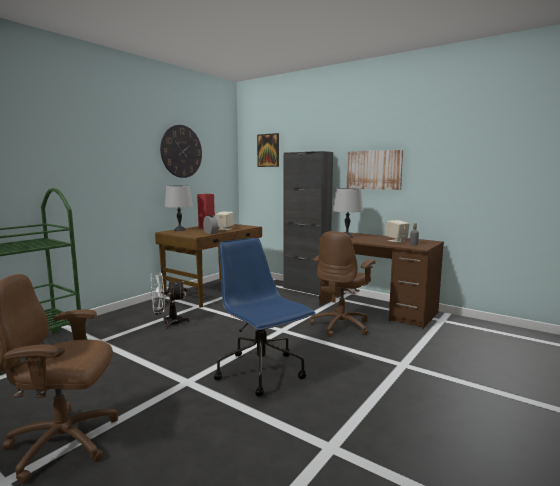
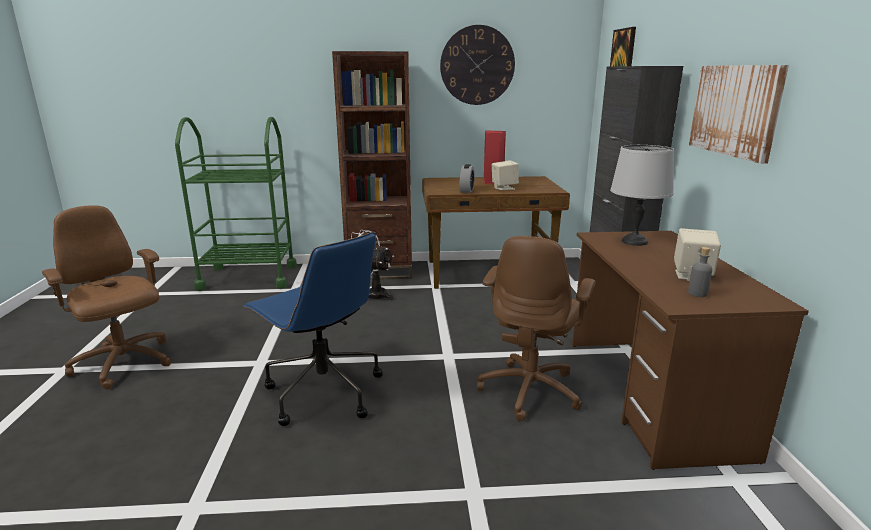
camera: 50 degrees right, 10 degrees up
(141, 311) = (379, 271): none -> brown bookcase
(180, 230) = (454, 179): grey table lamp -> none
(262, 372) = (322, 392): blue office chair -> blue office chair turned 120 degrees clockwise
(341, 326) = (530, 390): brown office chair -> brown office chair turned 60 degrees counterclockwise

